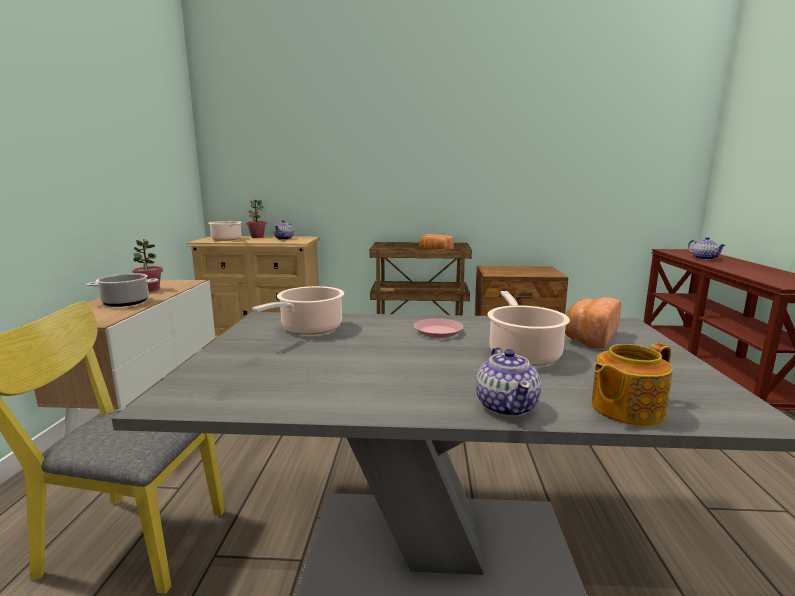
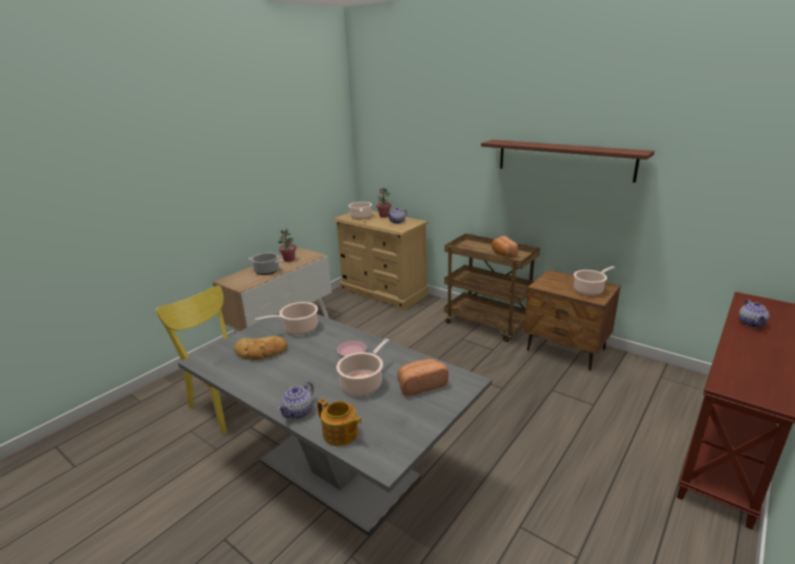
camera: 35 degrees right, 10 degrees up
(290, 362) = (260, 352): none -> bread
(484, 144) = (564, 159): none -> shelf
(537, 271) = (589, 290): none -> cooking pot
(625, 409) = (340, 434): teapot -> teapot turned 150 degrees counterclockwise

